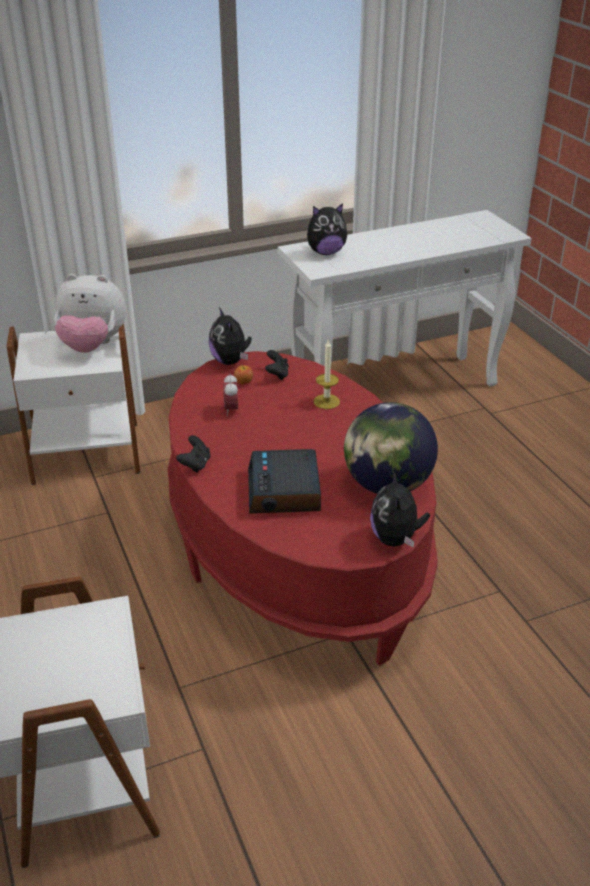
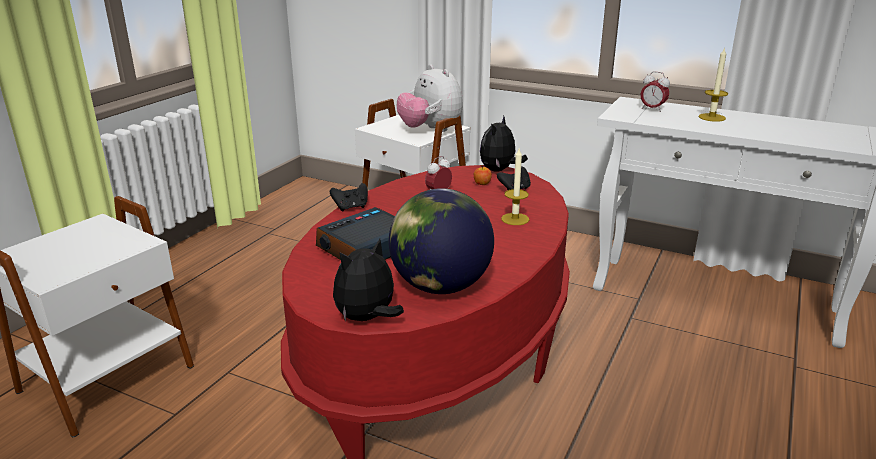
camera: 50 degrees right, 10 degrees down
(326, 252) = (652, 109): plush toy -> alarm clock
(374, 245) = (712, 117): none -> candle

